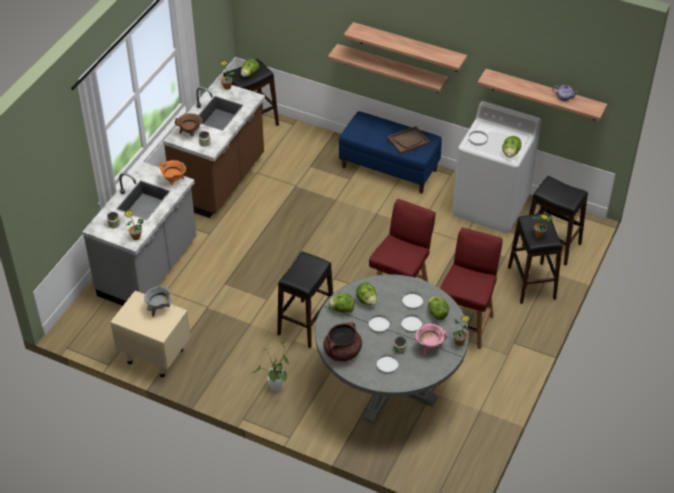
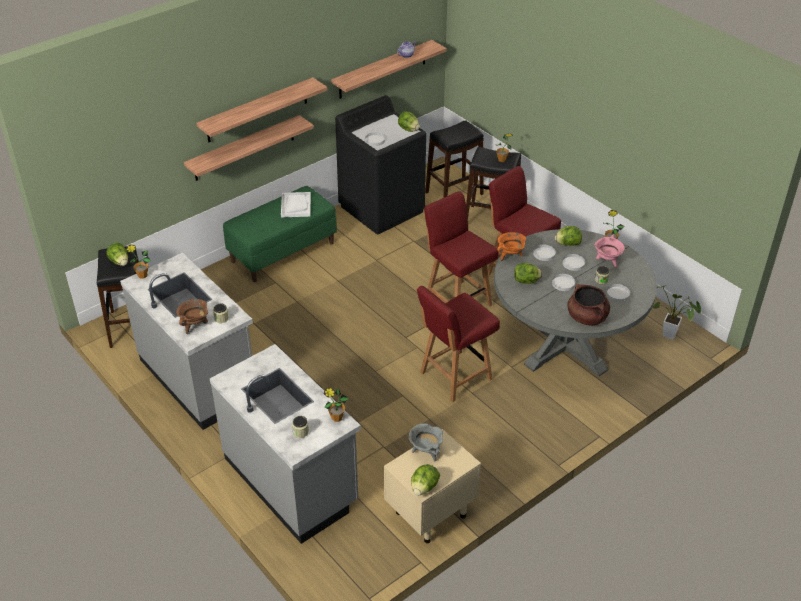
camera: 65 degrees left, 5 degrees down
(174, 181) = (265, 360): orange cooking pot -> orange cooking pot (510, 256)
(220, 182) = (199, 378): brown counter -> grey counter
(275, 389) = (531, 427): potted plant -> potted plant (672, 336)
(306, 323) = (454, 376): black stool -> red chair
(342, 309) = (529, 301): lettuce -> lettuce (424, 487)
(389, 168) = (283, 252): blue bench -> green bench
(408, 141) = (296, 205): brown tray -> white tray
(491, 206) = (382, 209): white washing machine -> black washing machine

